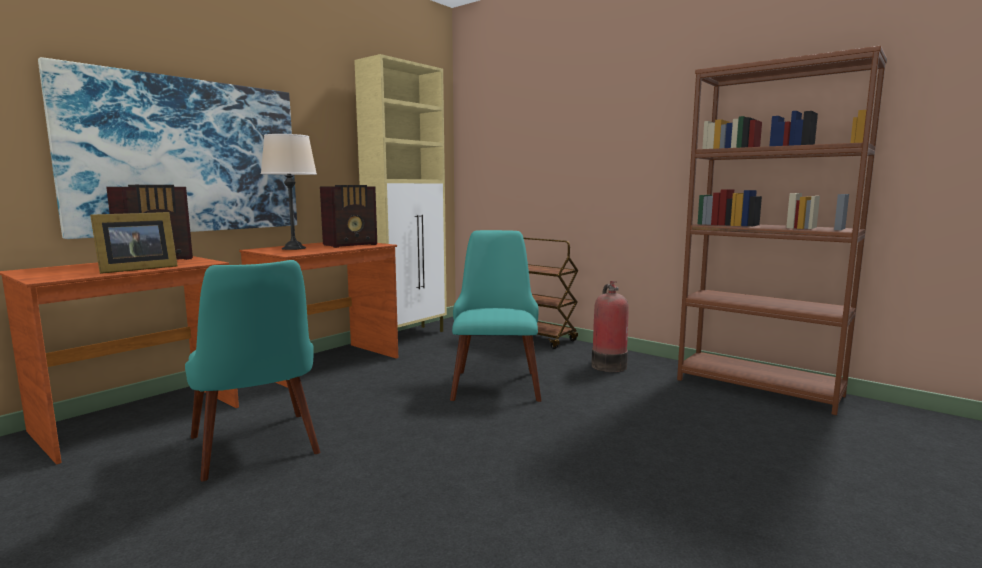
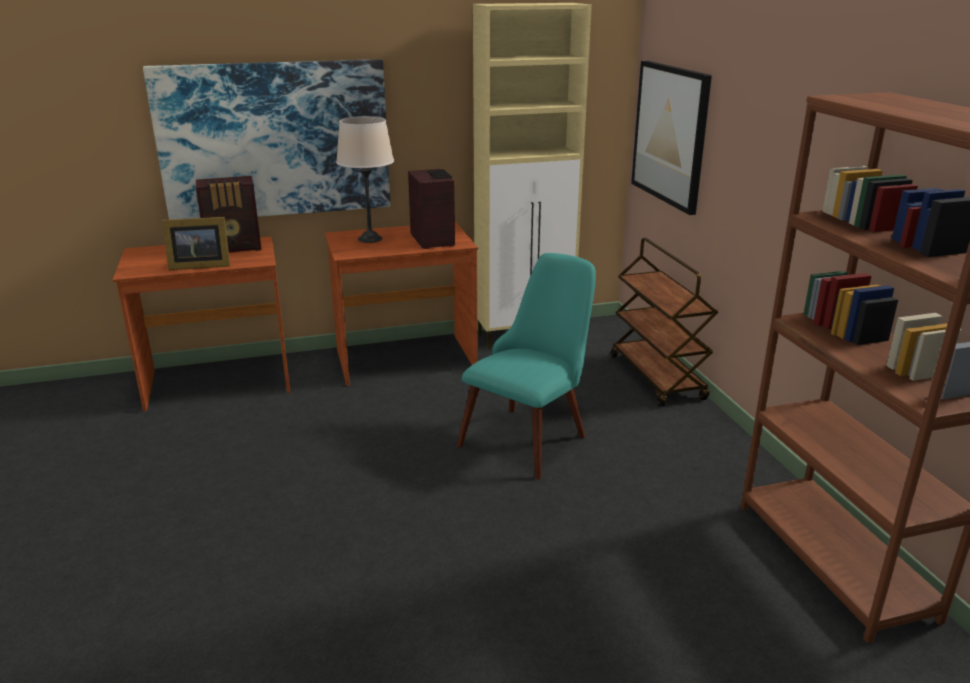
camera: 35 degrees right, 15 degrees up
(259, 451) = (259, 448): turquoise chair -> none
(351, 245) = (433, 239): radio -> radio turned 105 degrees counterclockwise
(500, 163) = (670, 134): none -> picture
(608, 365) = (687, 454): fire extinguisher -> none

